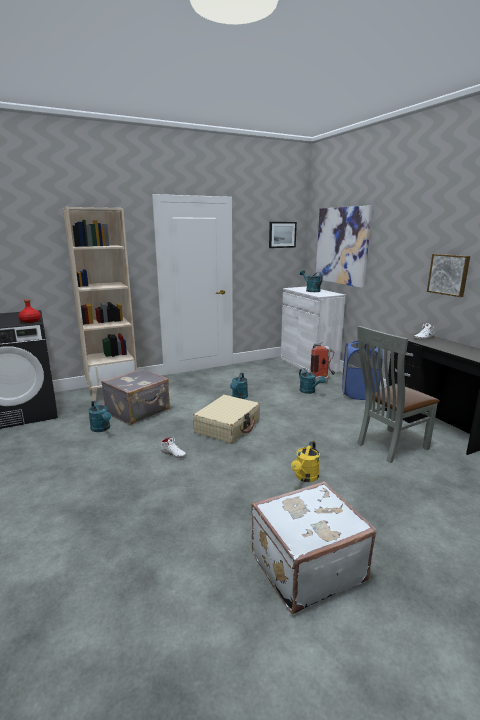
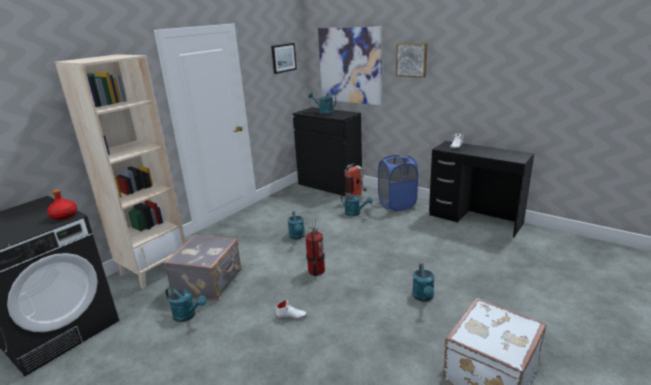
camera: 25 degrees left, 5 degrees up
(228, 426) = (316, 271): beige suitcase -> fire extinguisher
(305, 477) = (423, 297): yellow watering can -> turquoise watering can
(308, 364) = (330, 185): white cabinet -> black cabinet
(388, 446) = (458, 247): grey chair -> none
(449, 274) = (469, 89): picture -> picture (412, 60)

